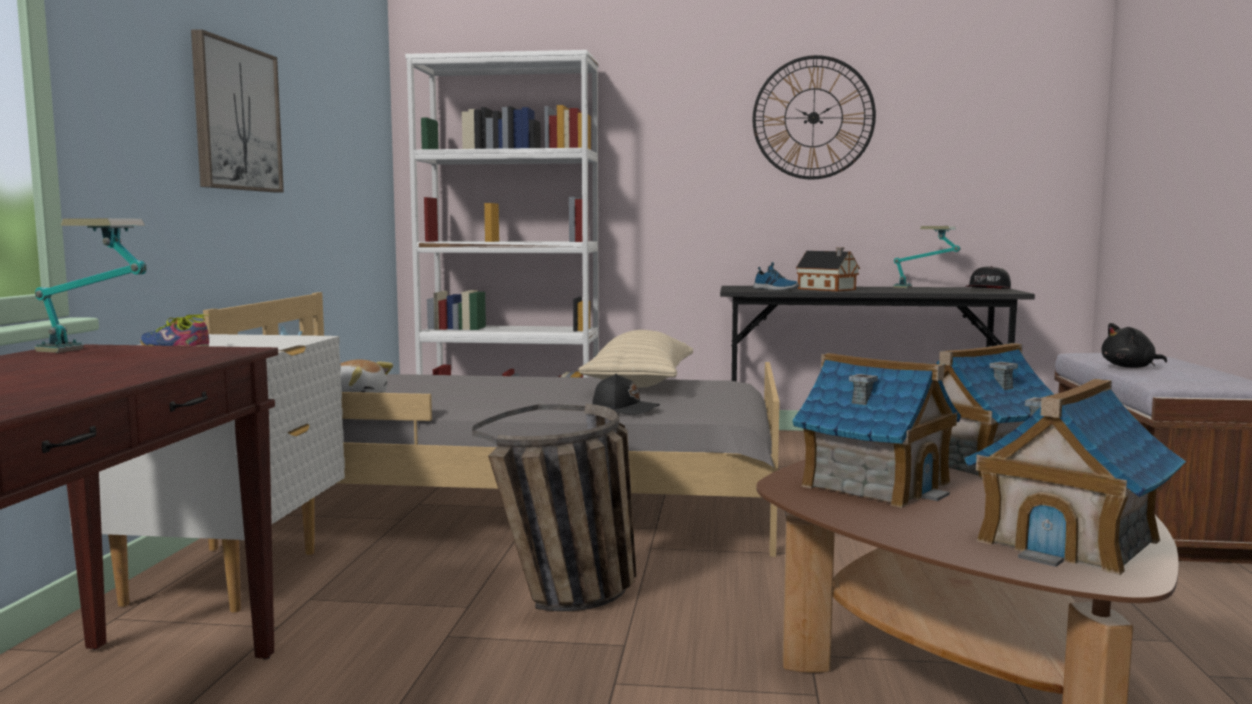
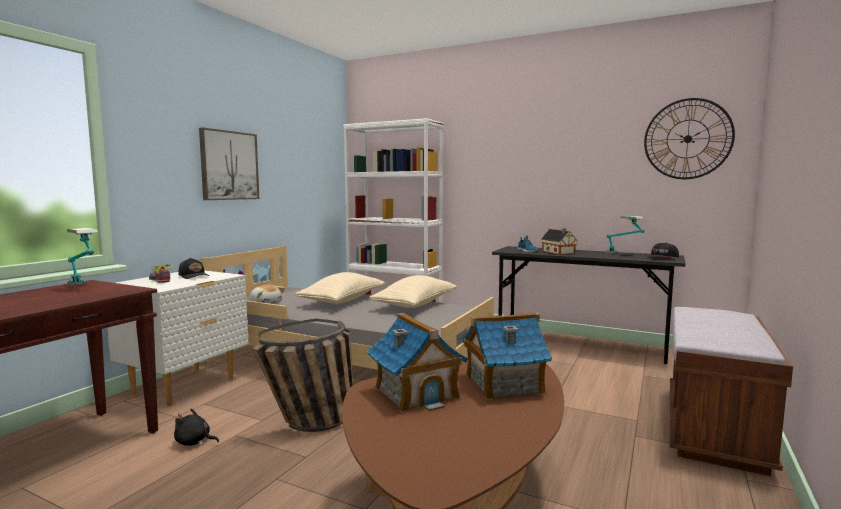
camera: 20 degrees right, 0 degrees up
(497, 387) = (342, 301): none -> beige pillow
(625, 409) = (378, 322): black cap -> black cap (194, 276)
(813, 118) = (561, 150): wall clock -> wall clock (687, 139)
(1069, 540) = (453, 455): toy house -> none
(1130, 367) = (695, 324): black plush toy -> black plush toy (194, 442)

